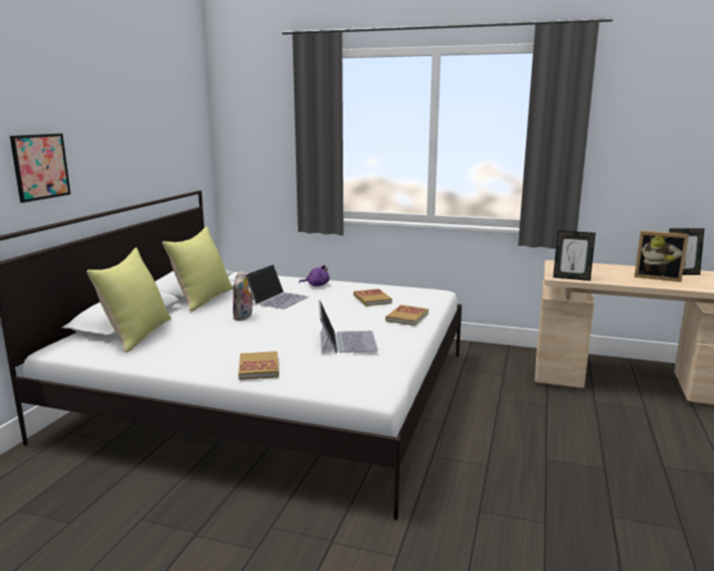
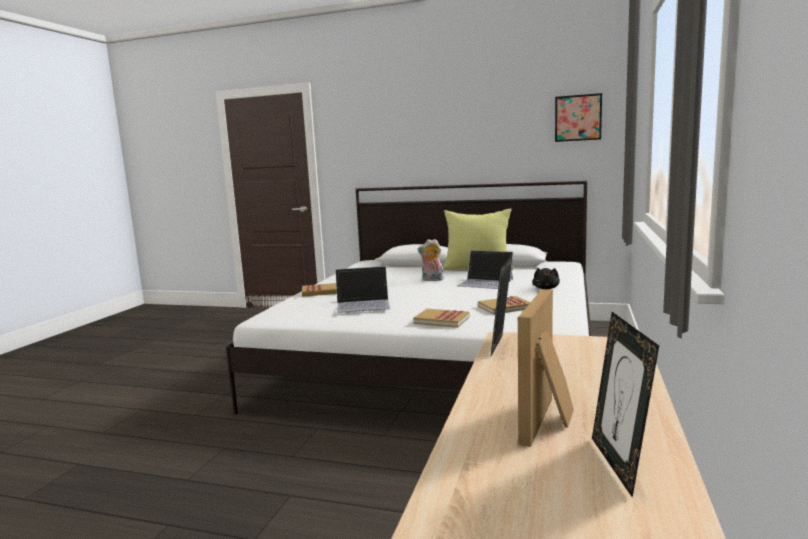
camera: 90 degrees right, 5 degrees down
(40, 166) = (402, 150): picture -> picture (578, 118)
(137, 334) = (391, 267): yellow pillow -> none
(316, 285) = (546, 288): purple plush toy -> black plush toy

